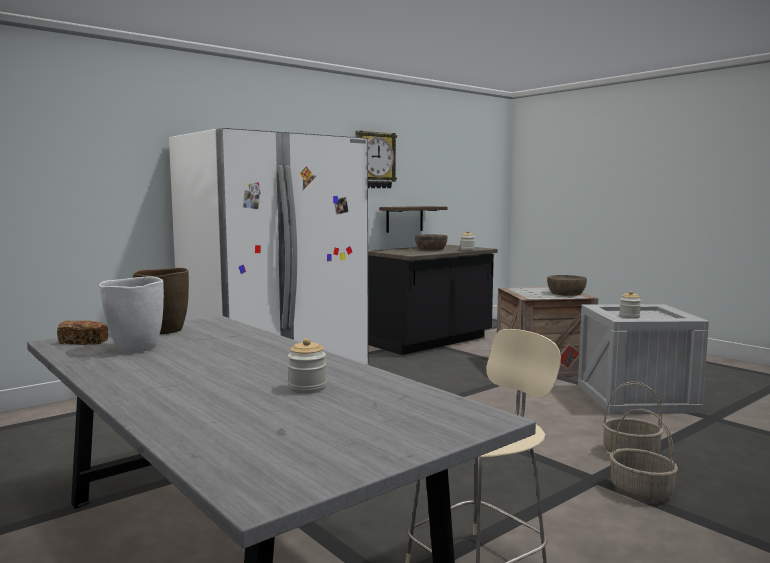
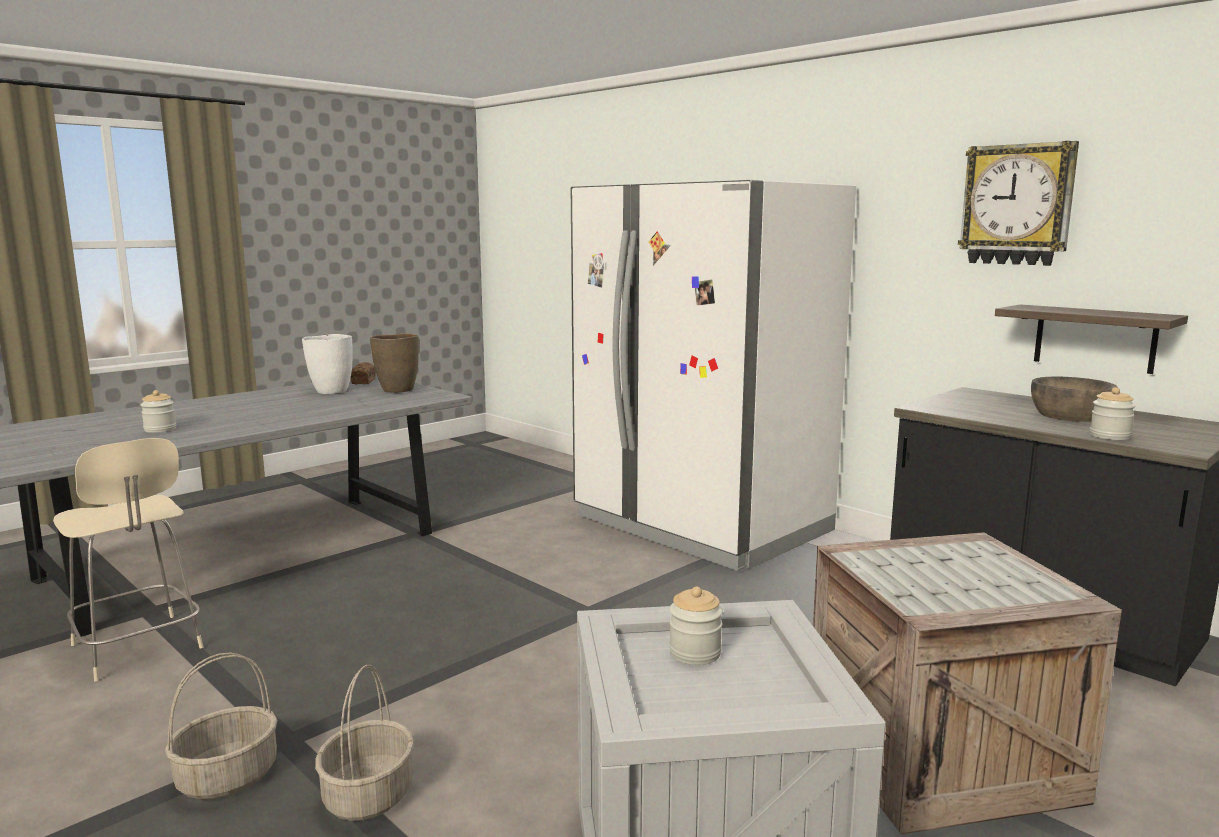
camera: 85 degrees right, 5 degrees up
(566, 293) = (965, 596): brown bowl -> none

